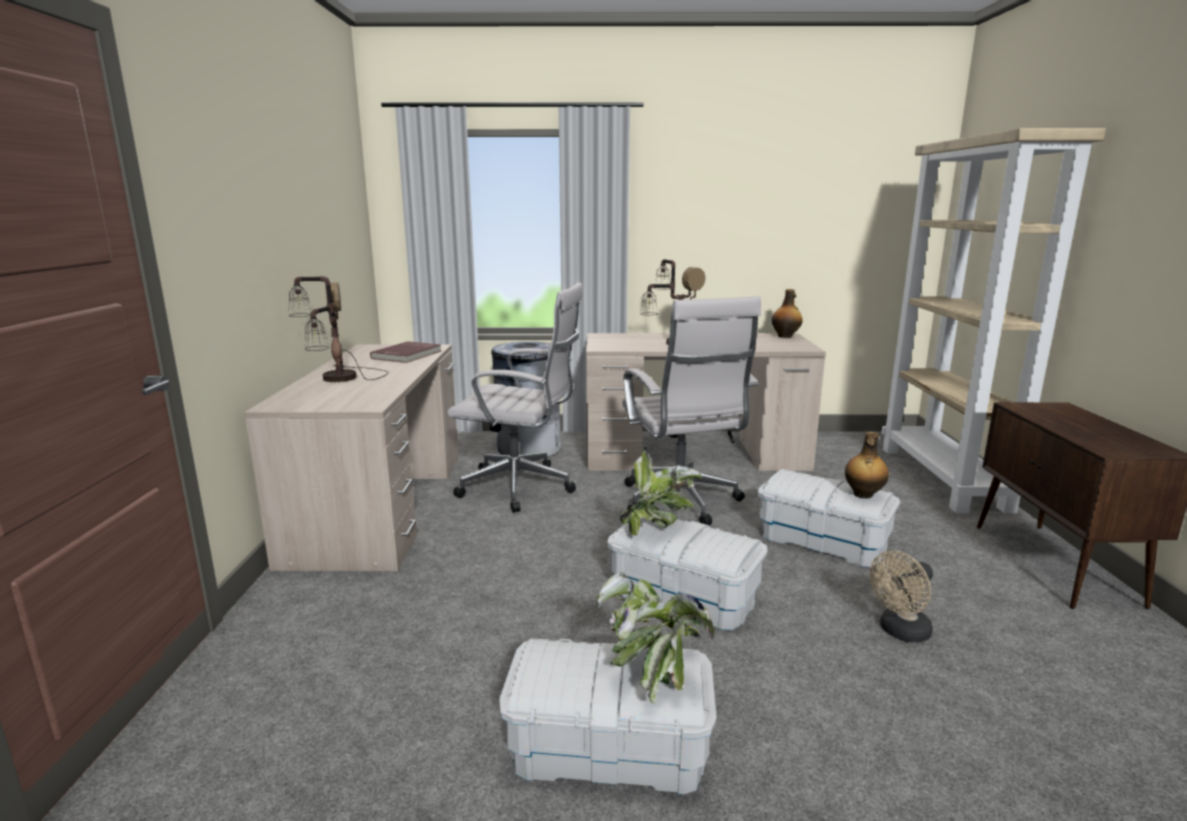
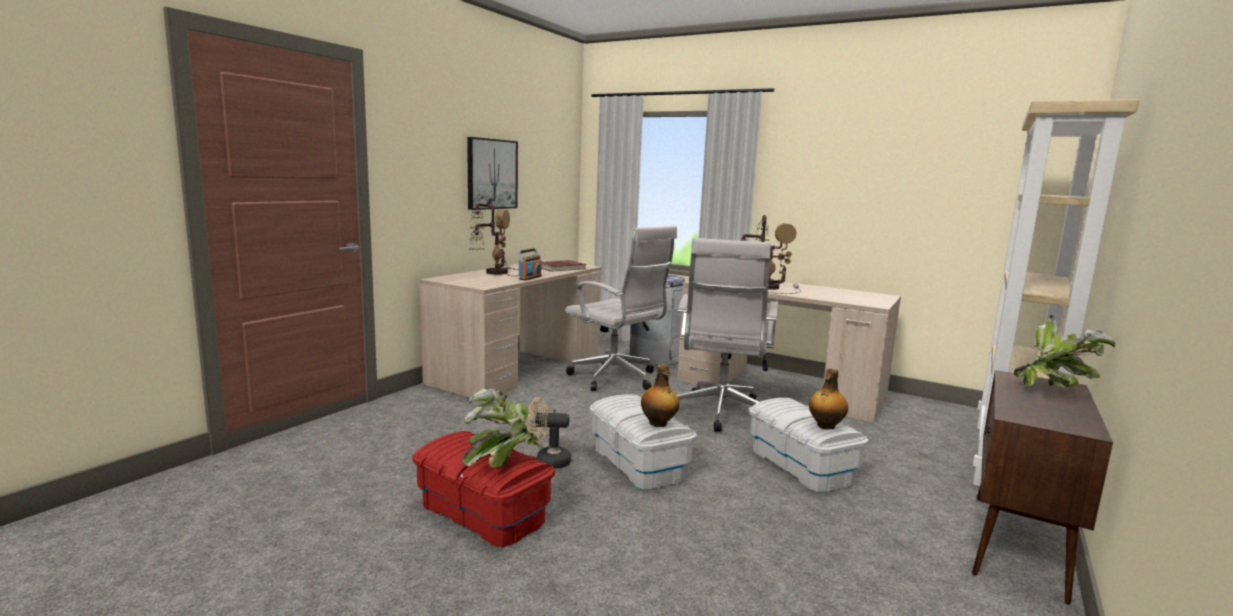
camera: 30 degrees right, 5 degrees down
(293, 228) = (491, 174): none -> picture
(402, 378) = (530, 278): none -> radio
(608, 750) = (482, 513): white storage box -> red storage box
(658, 526) = (628, 403): potted plant -> potted plant (1055, 389)
(785, 336) = (880, 296): bottle -> bottle (658, 424)
(900, 632) = (771, 532): beige fan -> beige fan (547, 461)

